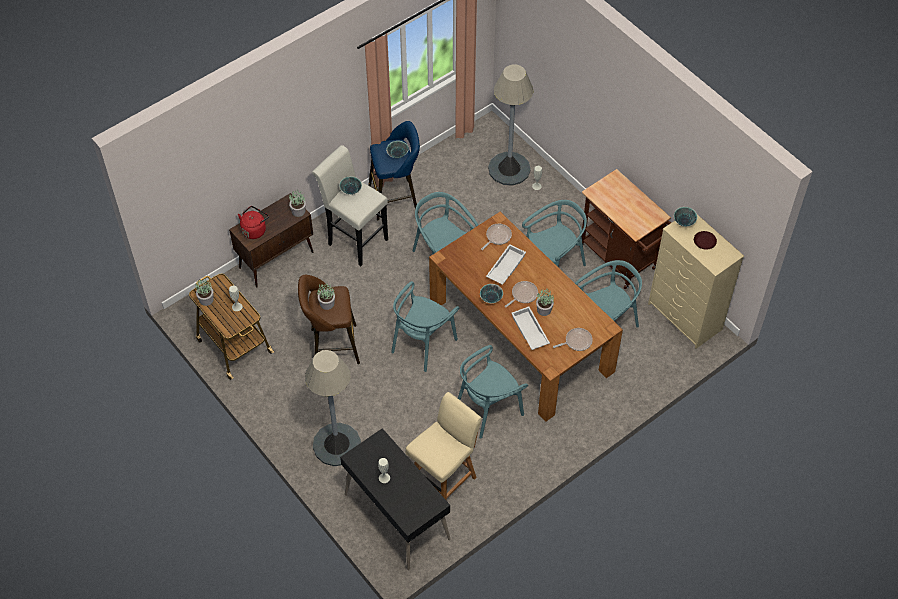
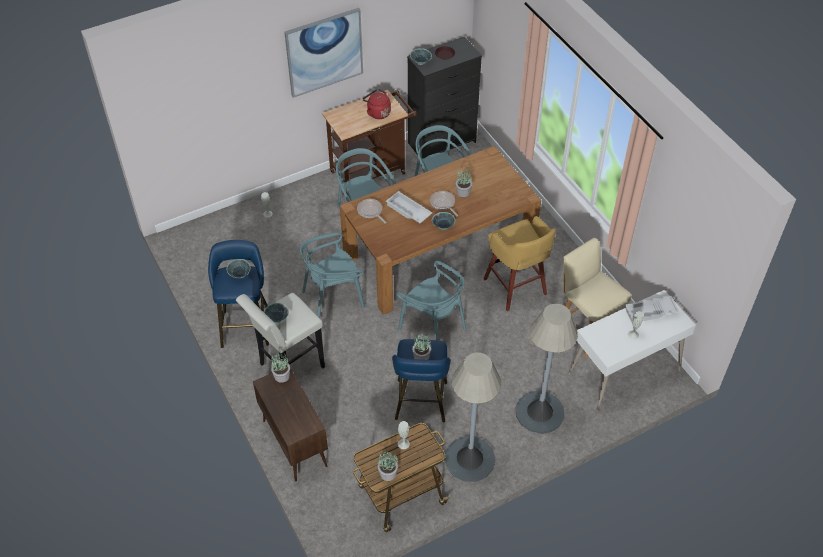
camera: 80 degrees left, 5 degrees down
(254, 230) = (296, 420): red kettle -> red kettle (377, 113)
(331, 346) = (421, 404): brown stool -> blue stool
(396, 517) = (624, 373): black desk -> white desk
(488, 409) = (515, 288): turquoise chair -> yellow stool
(509, 169) = (239, 230): grey floor lamp -> grey floor lamp (469, 459)
(529, 331) = (485, 205): white tray -> white tray (650, 312)
(576, 341) = (502, 176): frying pan -> none
(633, 124) = (324, 52): none -> picture
(685, 317) = (442, 142): beige dresser -> black dresser

